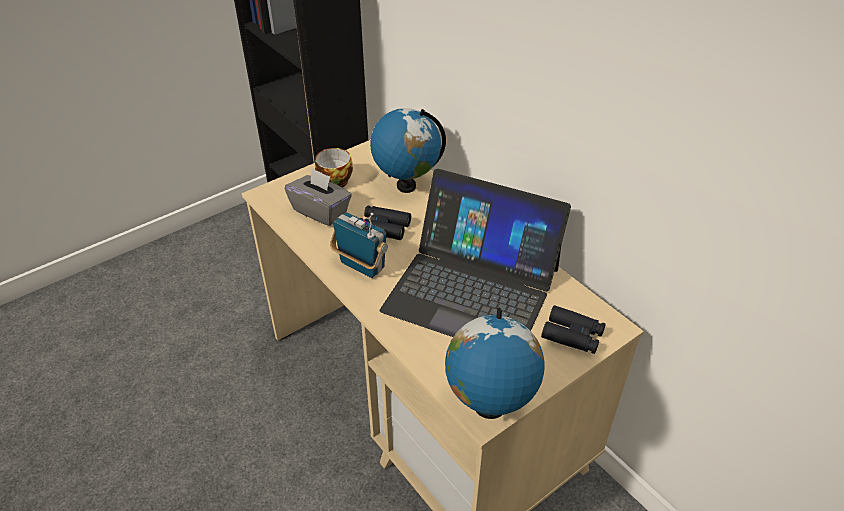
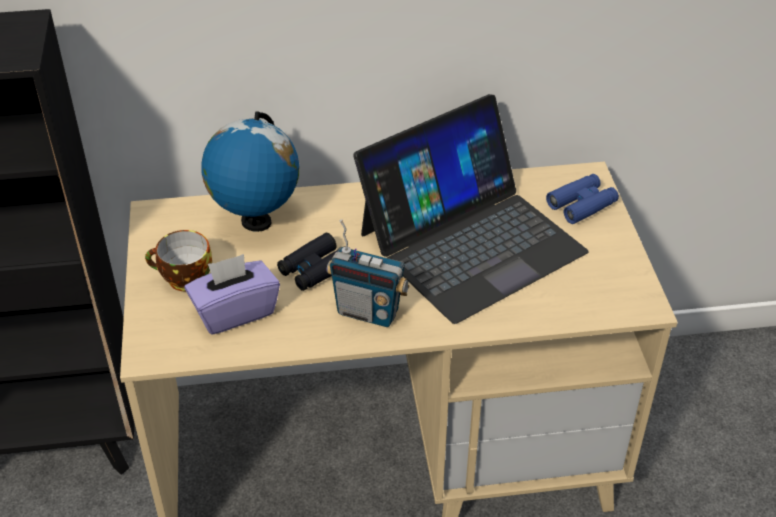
camera: 60 degrees left, 0 degrees up
(321, 211) = (235, 311): grey tissue box -> purple tissue box
(361, 266) = (368, 312): radio -> radio turned 135 degrees counterclockwise
(489, 407) = (636, 297): globe -> none
(572, 335) = (581, 204): black binoculars -> blue binoculars

